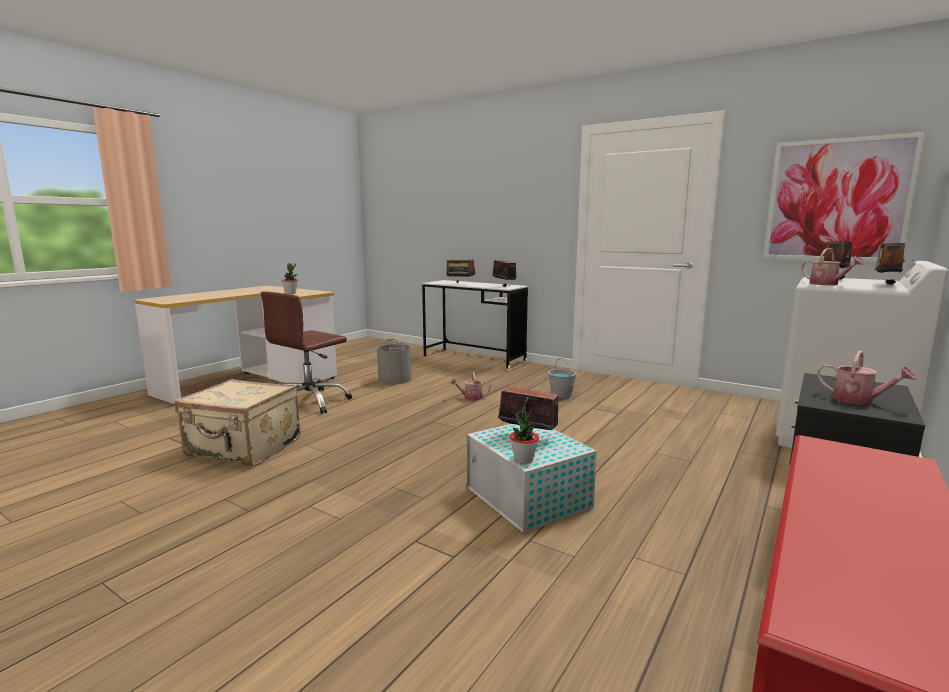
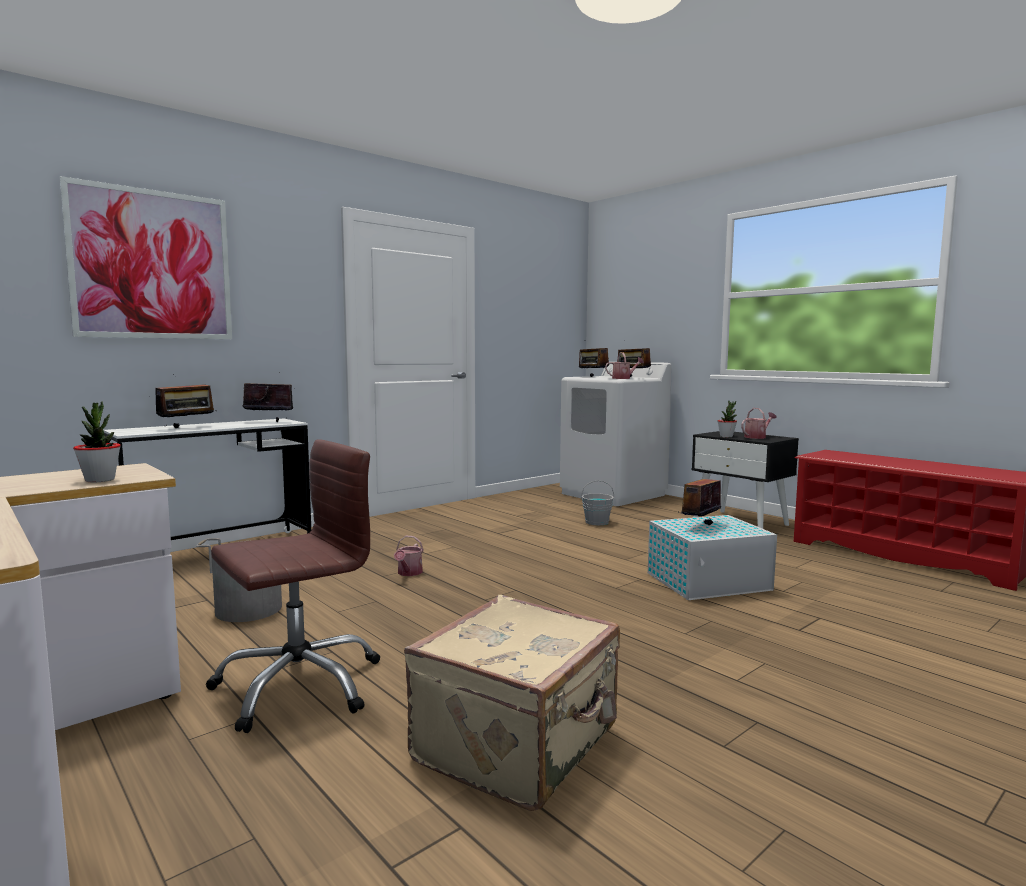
camera: 75 degrees left, 5 degrees down
(309, 402) = (298, 685): brown office chair -> brown office chair turned 90 degrees counterclockwise
(523, 460) = (753, 532): potted plant -> potted plant (726, 436)
(561, 395) = (444, 536): grey bucket -> grey bucket (597, 522)
(837, 200) = (544, 318): picture -> picture (152, 265)

